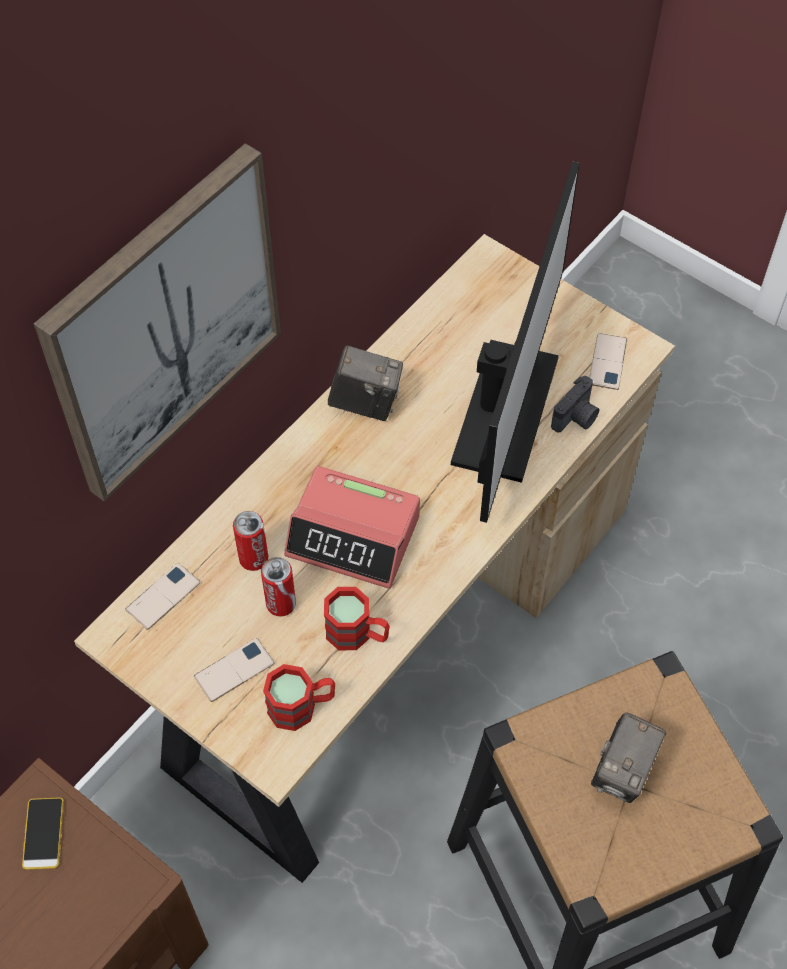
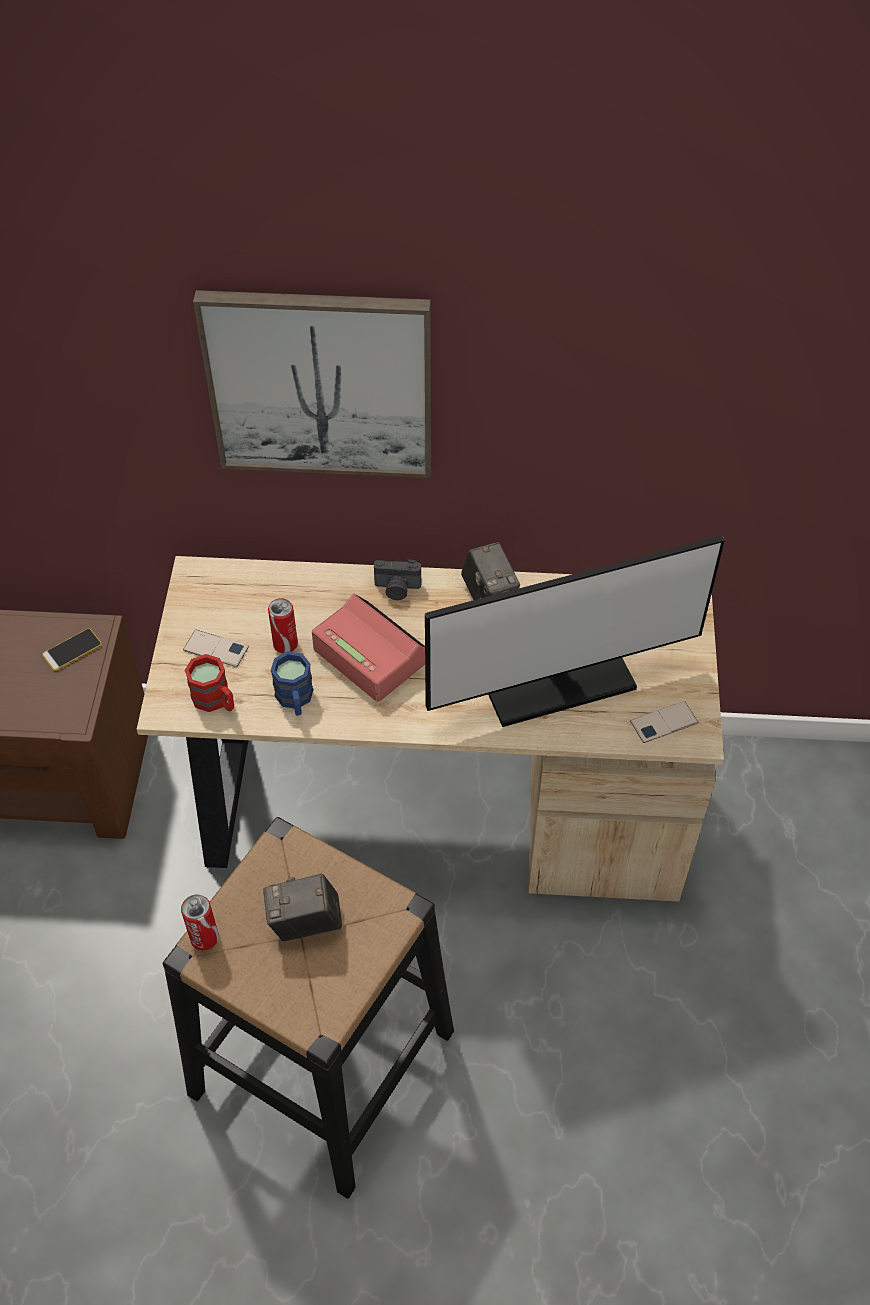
camera: 55 degrees right, 5 degrees down
(163, 596) = (242, 580): phone -> none
(253, 559) = (308, 609): can -> can (204, 938)
(354, 536) = (372, 653): alarm clock -> alarm clock turned 150 degrees clockwise
(357, 634) = (295, 700): red mug -> blue mug
(576, 417) = (592, 730): camera -> camera (397, 589)

